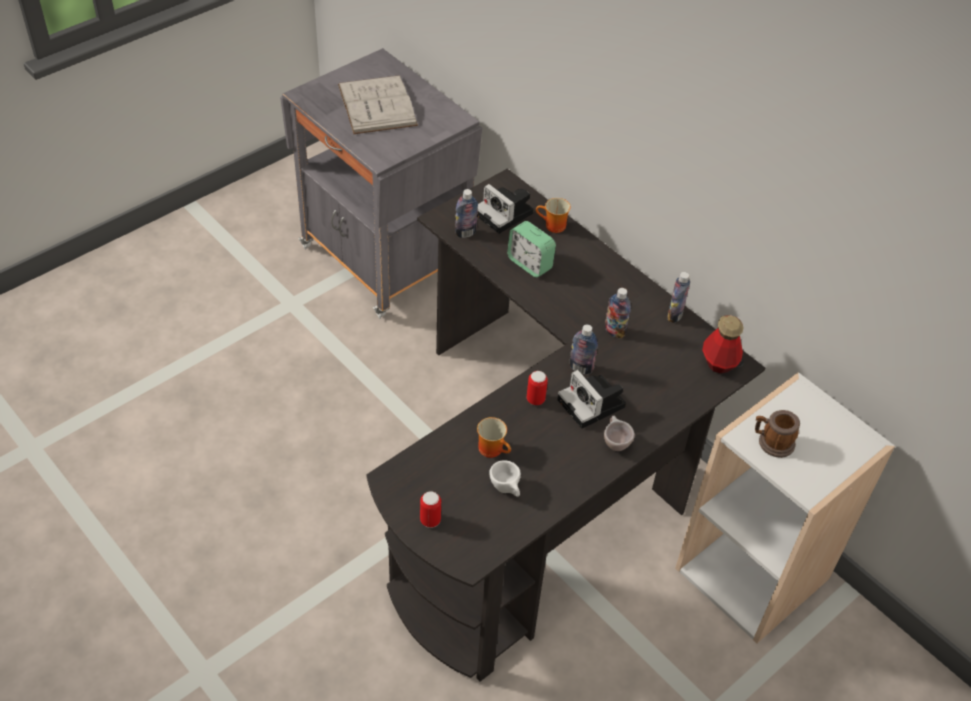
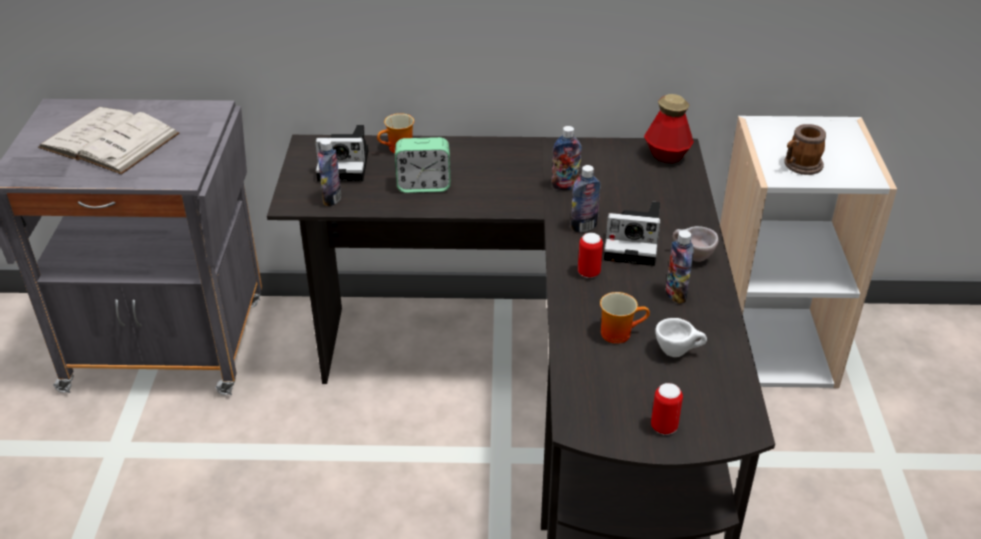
camera: 45 degrees left, 10 degrees down
(674, 315) = (587, 147): bottle -> bottle (675, 294)

